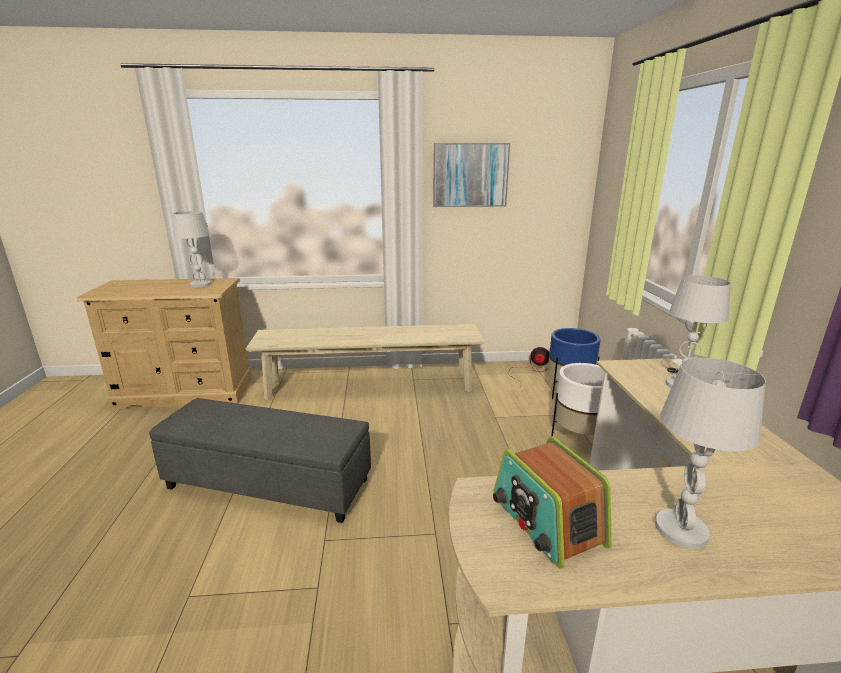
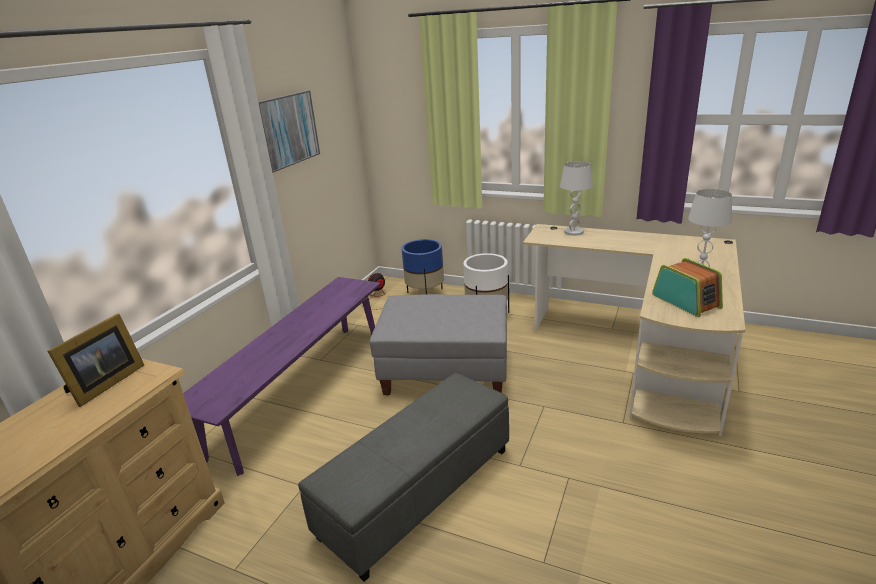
camera: 60 degrees left, 5 degrees up
(200, 284) = (104, 384): white table lamp -> picture frame
(370, 386) = (302, 389): beige bench -> purple bench
(447, 445) = (445, 371): none -> grey ottoman
(546, 520) = (686, 301): radio -> radio turned 120 degrees counterclockwise

